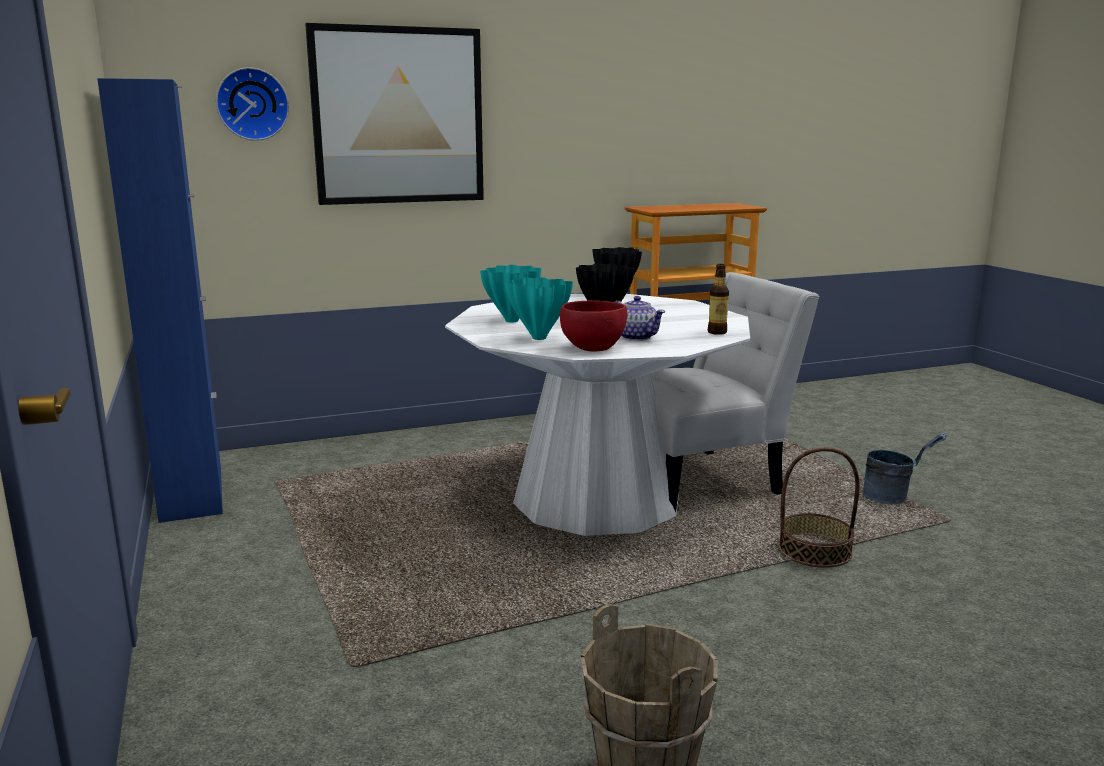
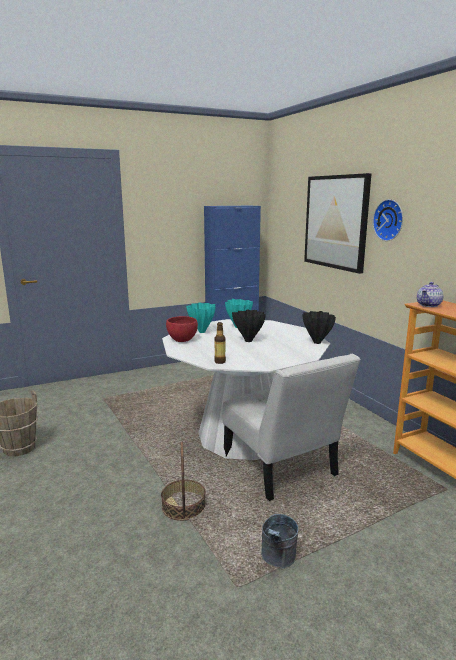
camera: 85 degrees right, 0 degrees up
(252, 104) = (295, 213): wall clock -> wall clock (390, 220)
(636, 337) = (206, 346): teapot -> teapot (429, 305)

